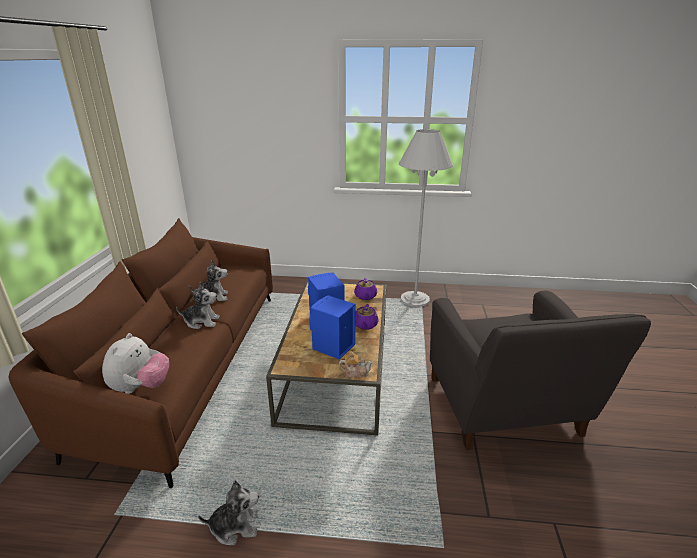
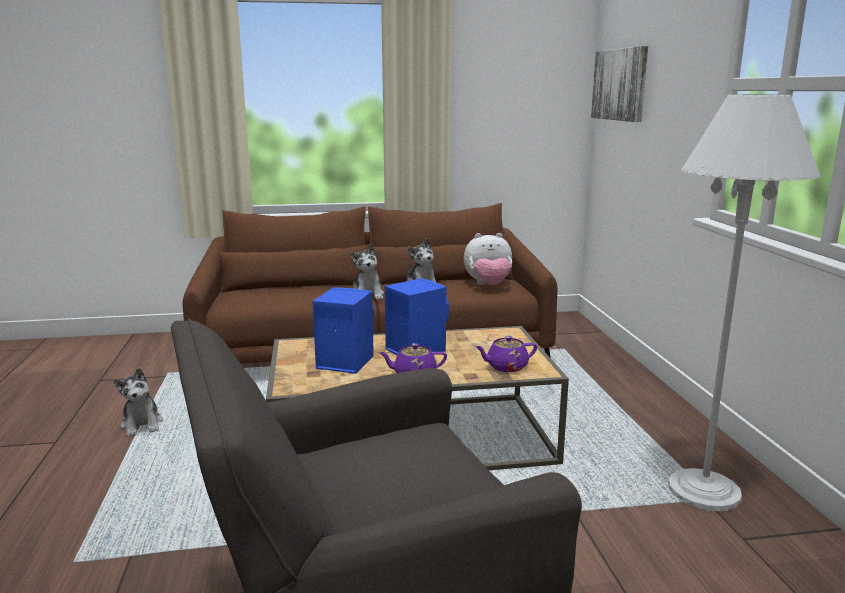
camera: 75 degrees right, 10 degrees down
(141, 387) = (243, 295): plush toy -> plush toy (488, 285)
(215, 116) = (620, 84): none -> picture
(355, 372) = (289, 381): teapot -> none

